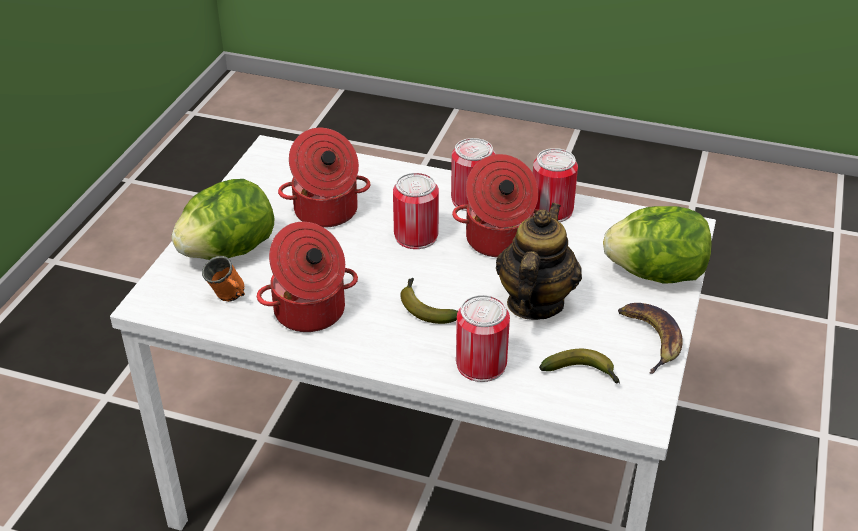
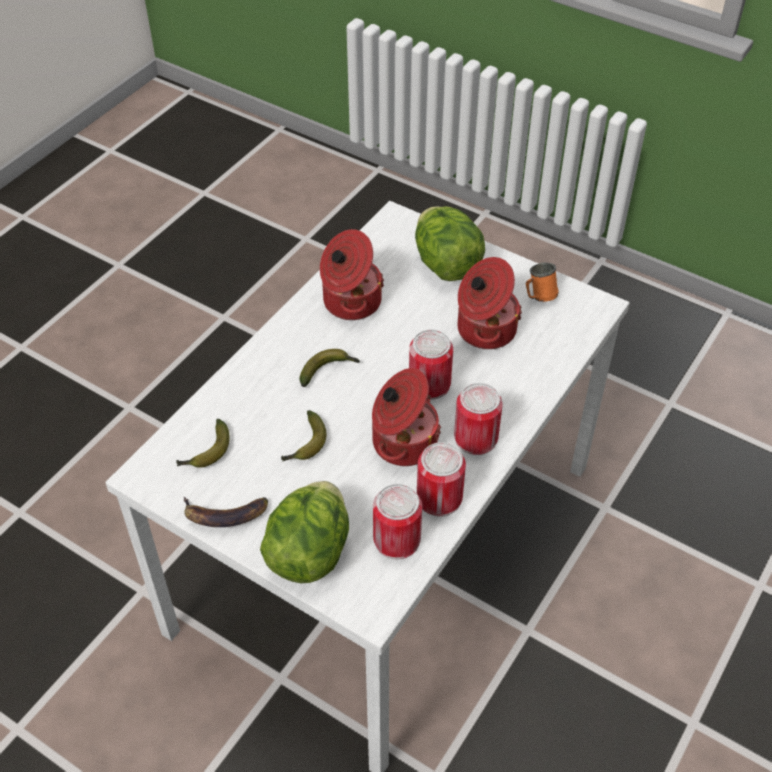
camera: 105 degrees right, 10 degrees up
(229, 299) = (384, 260): orange mug -> orange mug (538, 297)
(481, 364) = (247, 390): can -> can (397, 539)
(534, 303) = (305, 445): teapot -> banana

